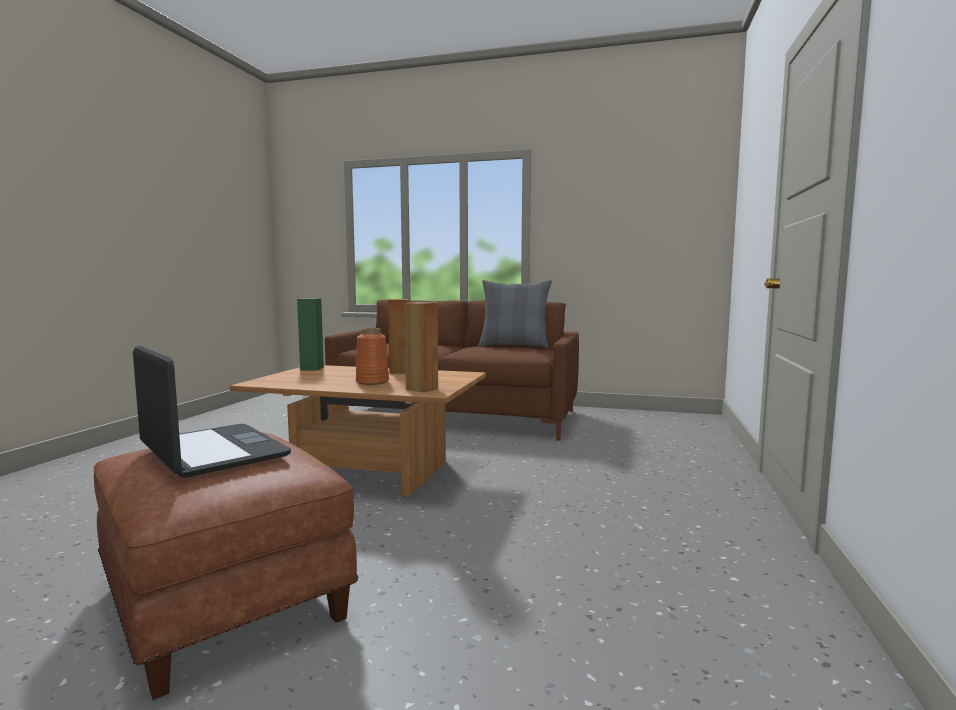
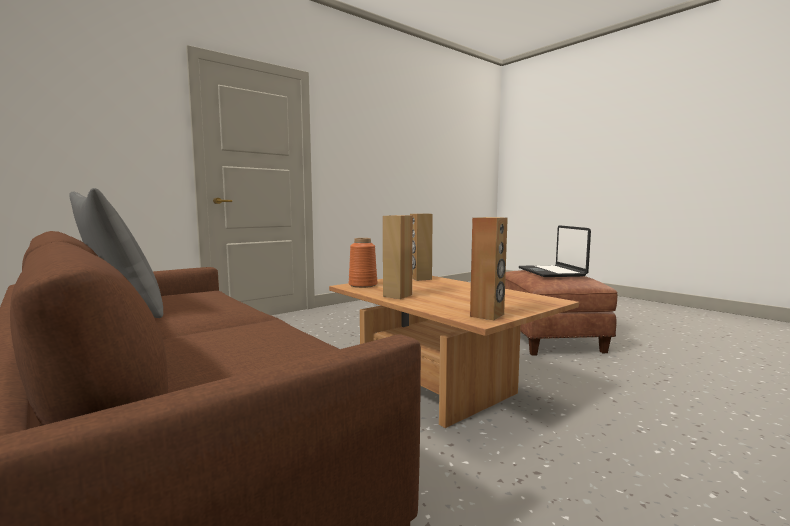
camera: 145 degrees left, 0 degrees up
(311, 368) = (487, 315): green speaker -> brown speaker
(373, 382) = (444, 288): orange vase -> orange vase (362, 285)

